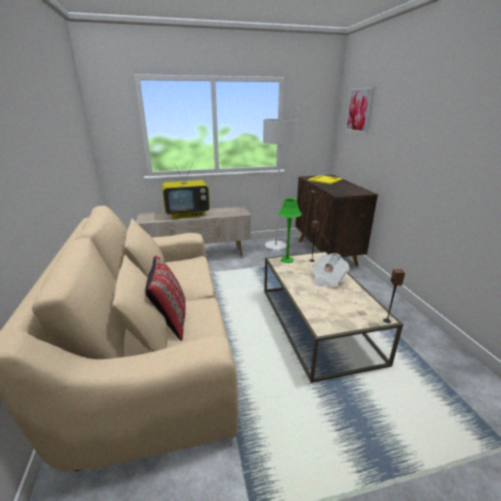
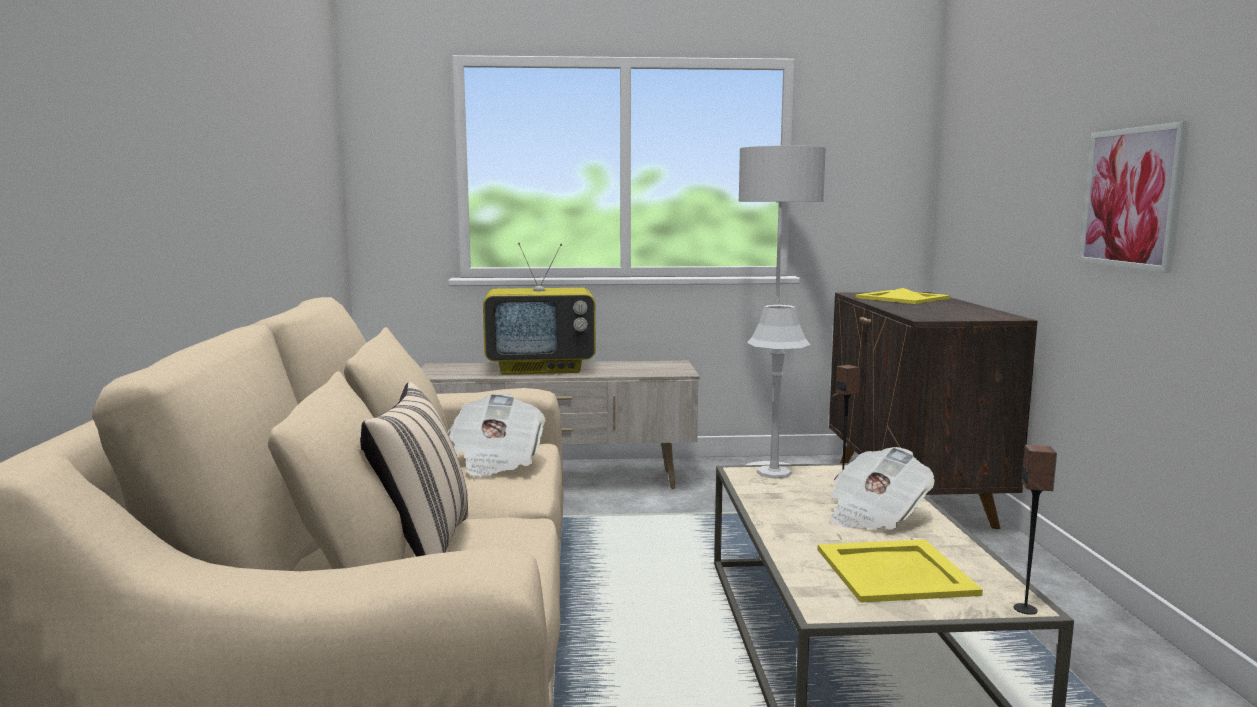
camera: 10 degrees right, 15 degrees down
(170, 321) = (421, 547): red pillow -> beige pillow
(186, 271) = (496, 460): none -> newspaper
(287, 260) = (773, 473): green table lamp -> grey table lamp
(340, 306) = (895, 570): none -> yellow tray
(359, 110) = (984, 124): picture -> picture (1132, 198)

